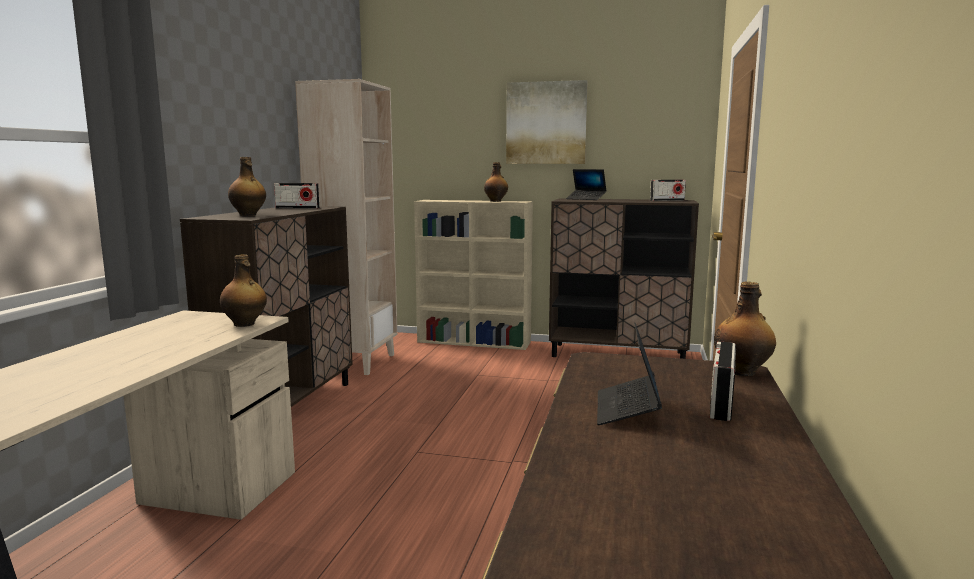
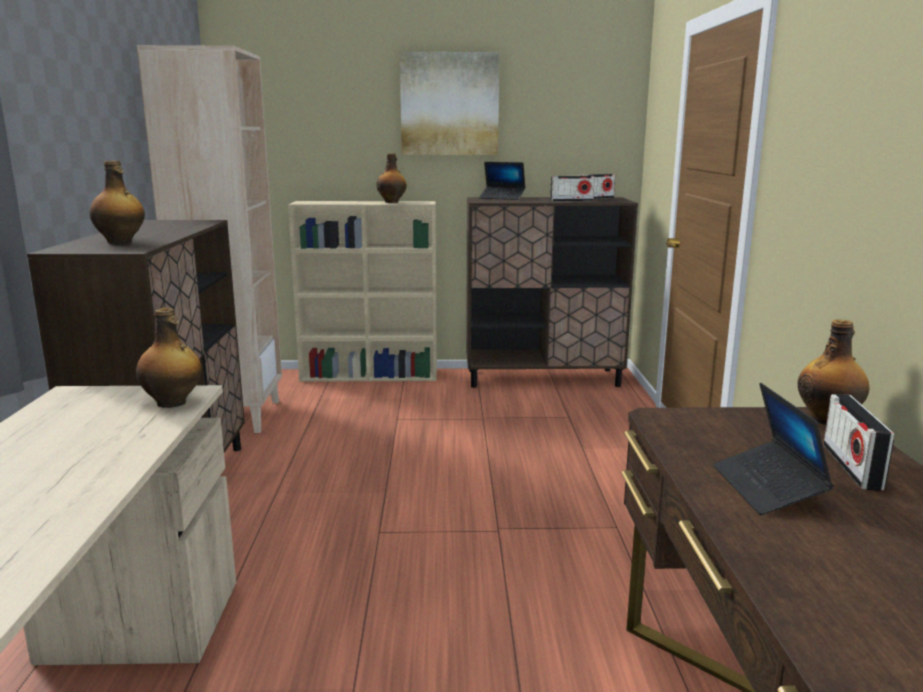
camera: 15 degrees left, 5 degrees up
(297, 208) = (165, 225): radio -> radio (571, 201)

